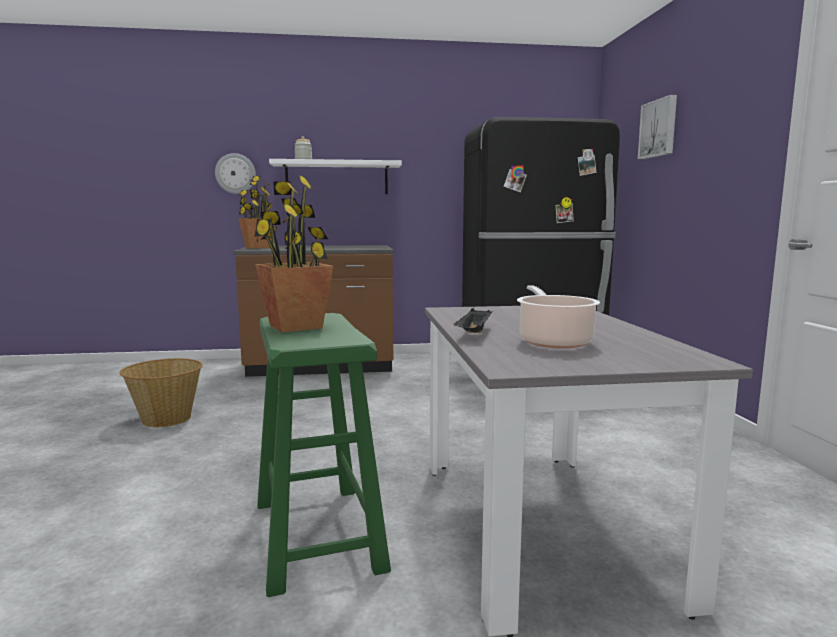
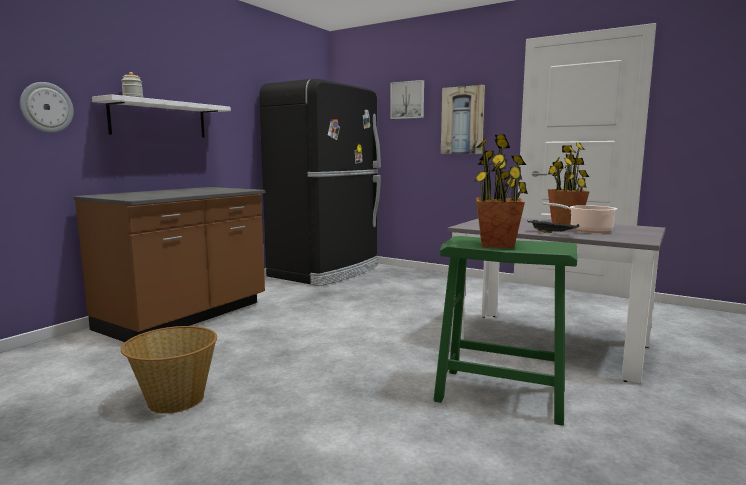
camera: 50 degrees left, 0 degrees up
(257, 247) = (119, 196): potted plant -> potted plant (565, 223)
(713, 152) = (462, 120): none -> picture

